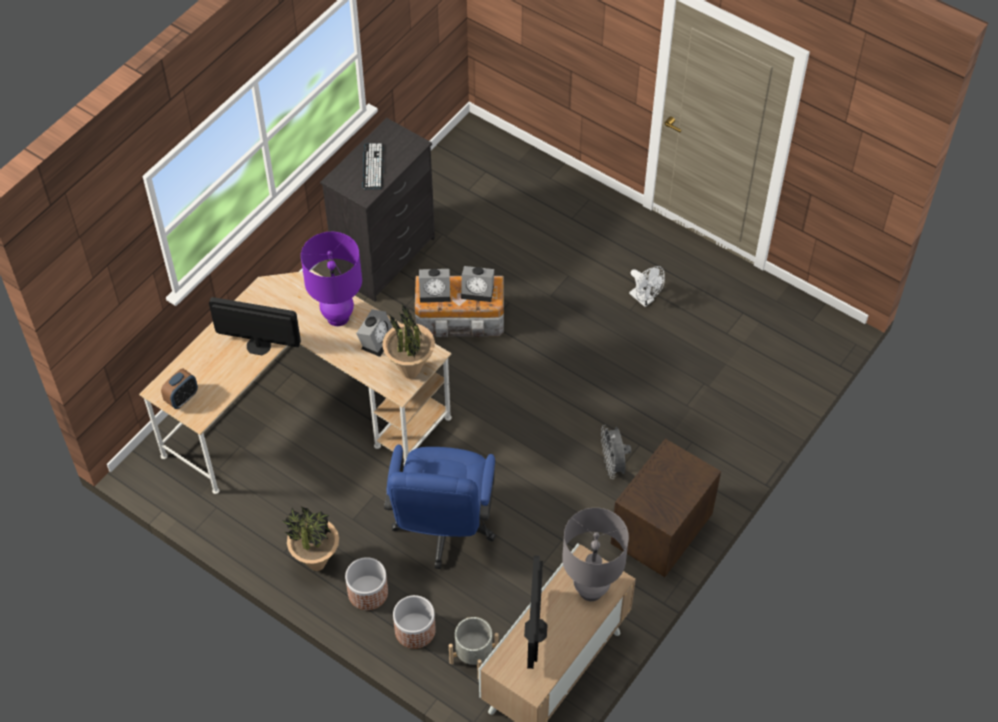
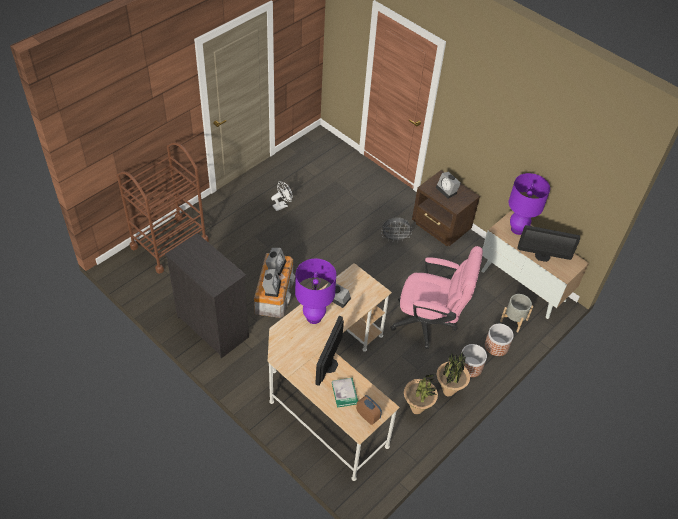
camera: 85 degrees left, 5 degrees down
(215, 368) = (344, 393): none -> book
(373, 166) = (209, 266): keyboard -> none
(411, 372) = (365, 284): potted plant -> potted plant (416, 409)
(443, 530) = (429, 323): blue office chair -> pink office chair
(525, 178) = (169, 244): none -> brown cart
(591, 590) = (517, 229): grey table lamp -> purple table lamp
(670, 484) = (447, 190): none -> alarm clock

